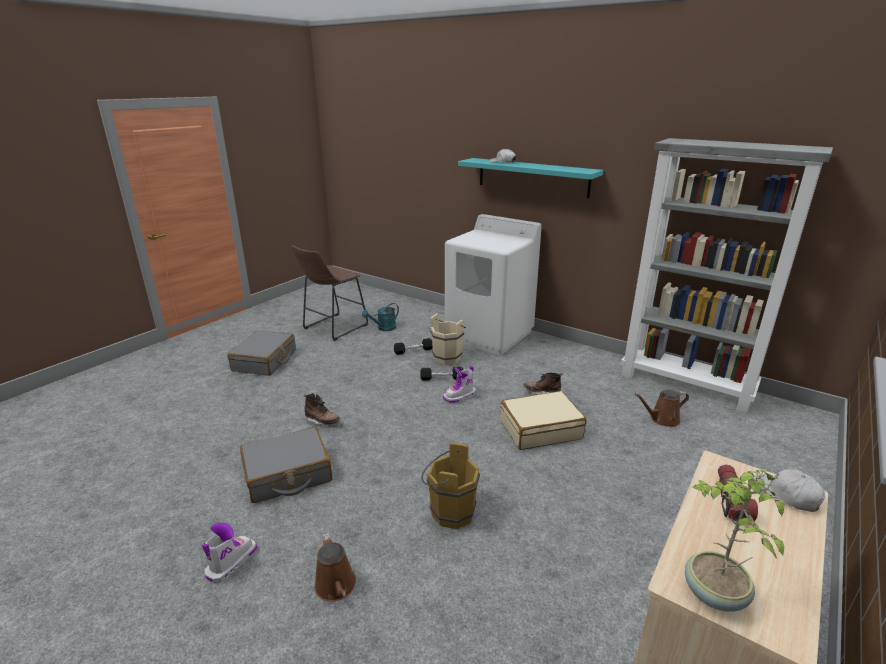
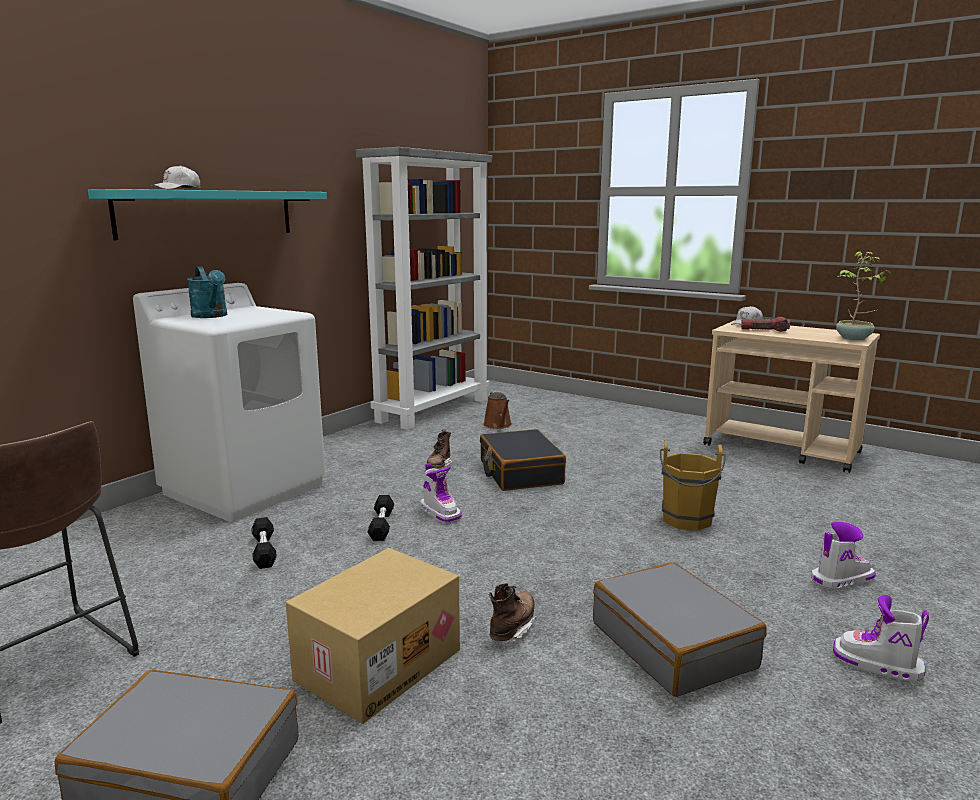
camera: 90 degrees left, 10 degrees down
(308, 387) = (378, 663): none -> cardboard box
(336, 587) = (841, 579): brown watering can -> boot
(383, 328) = (123, 588): turquoise watering can -> turquoise watering can (211, 316)
(448, 357) = (310, 520): beige bucket -> none
(540, 429) = (520, 472): beige suitcase -> black suitcase

